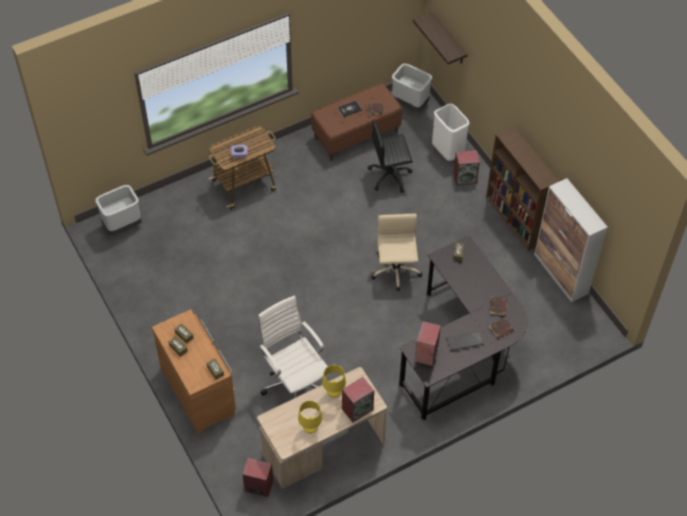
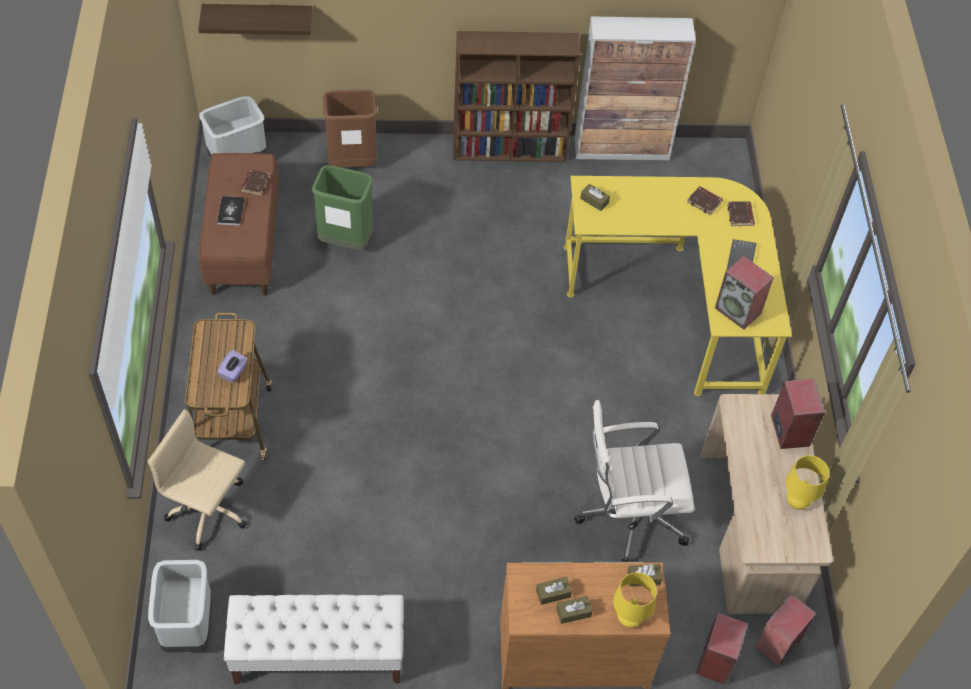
camera: 65 degrees left, 0 degrees up
(136, 283) = (318, 655): none -> white bench
(334, 393) = (750, 446): yellow table lamp -> yellow table lamp (629, 619)
(390, 176) = (345, 241): black office chair -> green trash can
(395, 272) = (511, 312): beige office chair -> beige office chair (210, 512)
(447, 153) = (353, 162): white trash can -> brown trash can
(462, 350) = (679, 301): black desk -> yellow desk
(465, 178) = (407, 165): speaker -> speaker (715, 660)

